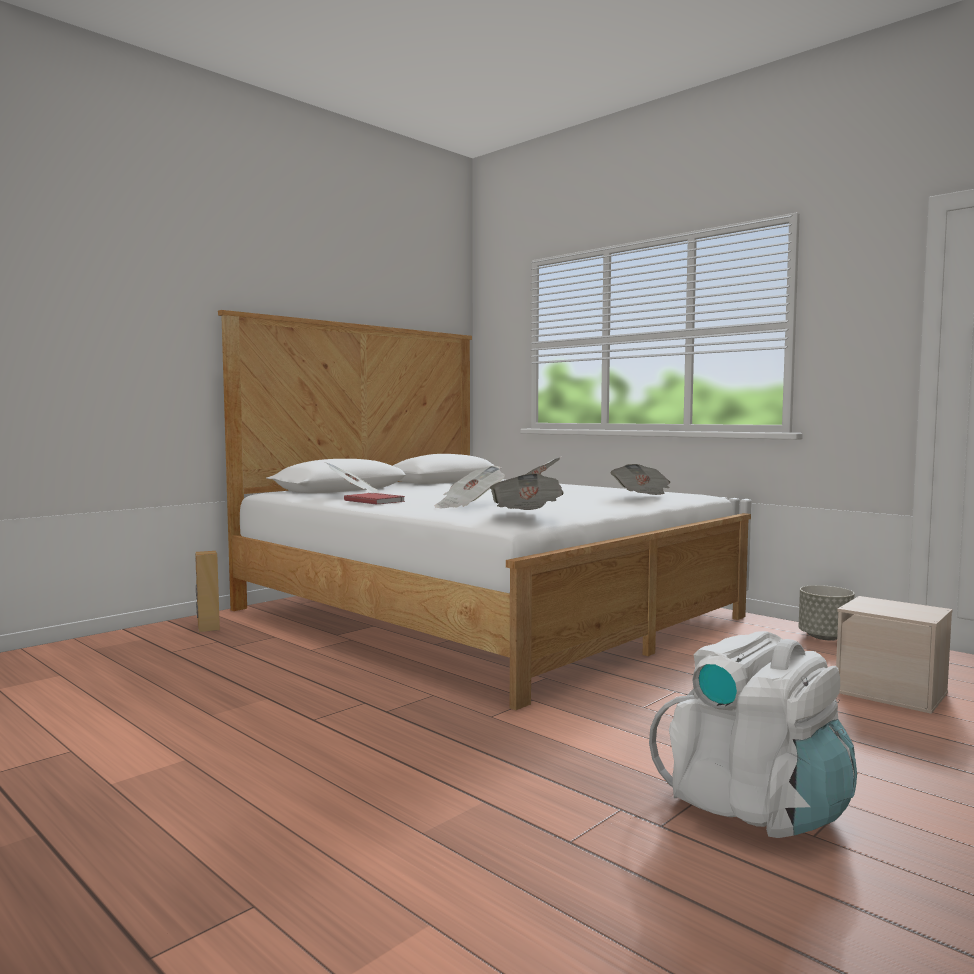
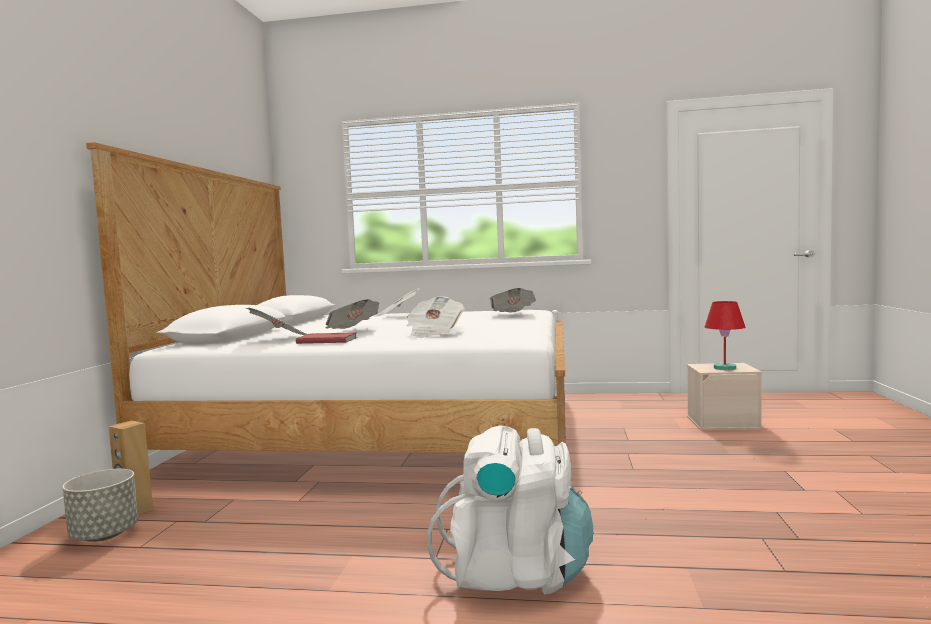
camera: 35 degrees left, 0 degrees up
(526, 514) = (518, 332): newspaper -> newspaper (353, 330)
(754, 806) = (809, 508): white backpack -> white backpack (515, 572)
(825, 637) = (629, 399): grey planter -> grey planter (105, 535)
(893, 609) = (724, 368): none -> red table lamp

